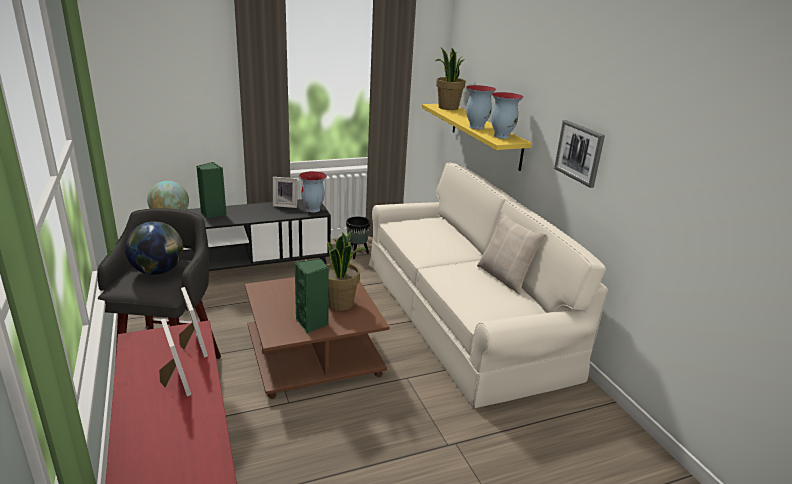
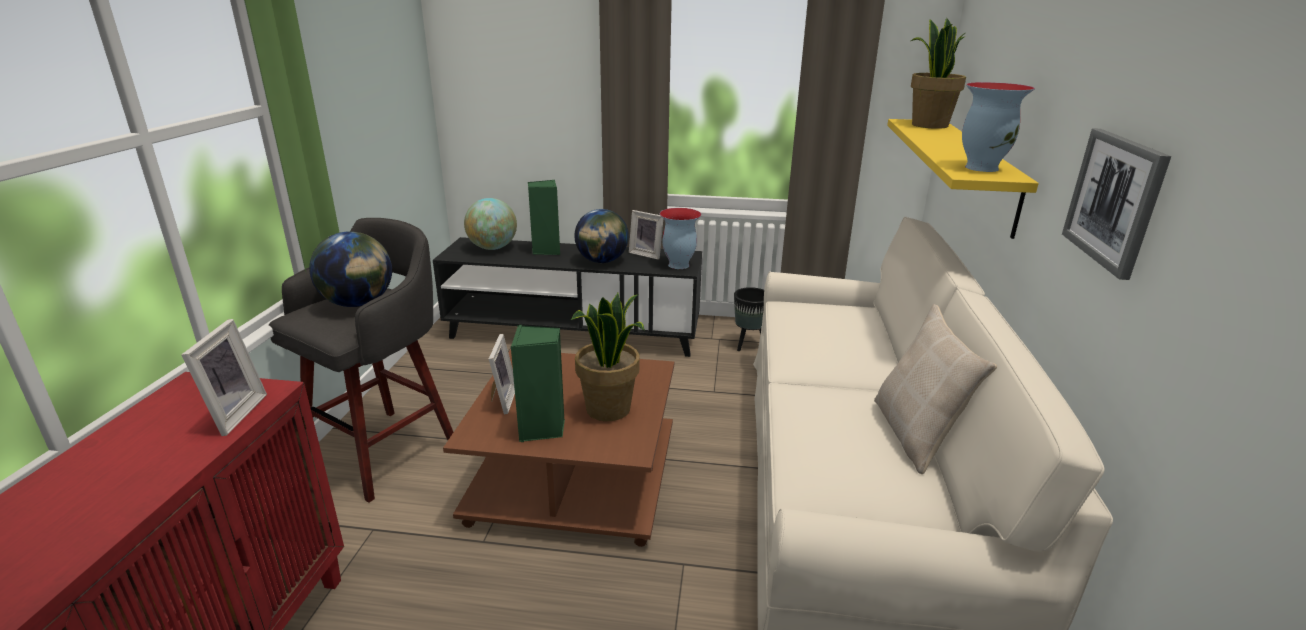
camera: 30 degrees right, 0 degrees up
(174, 383) = (136, 463): picture frame -> picture frame (501, 400)
(260, 215) = (602, 261): none -> globe
(476, 127) = (945, 152): vase -> none

